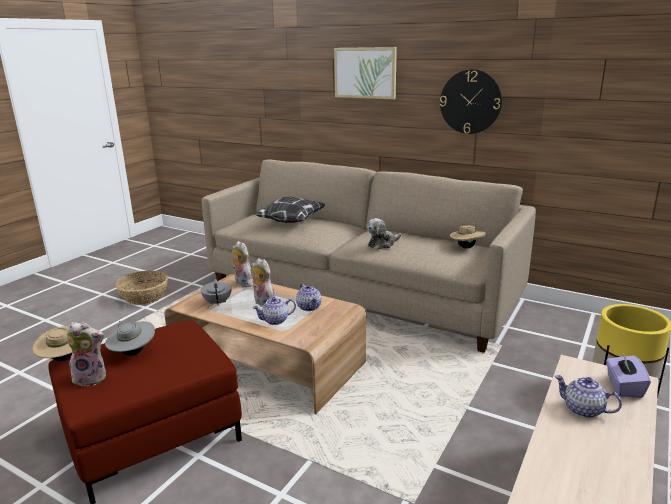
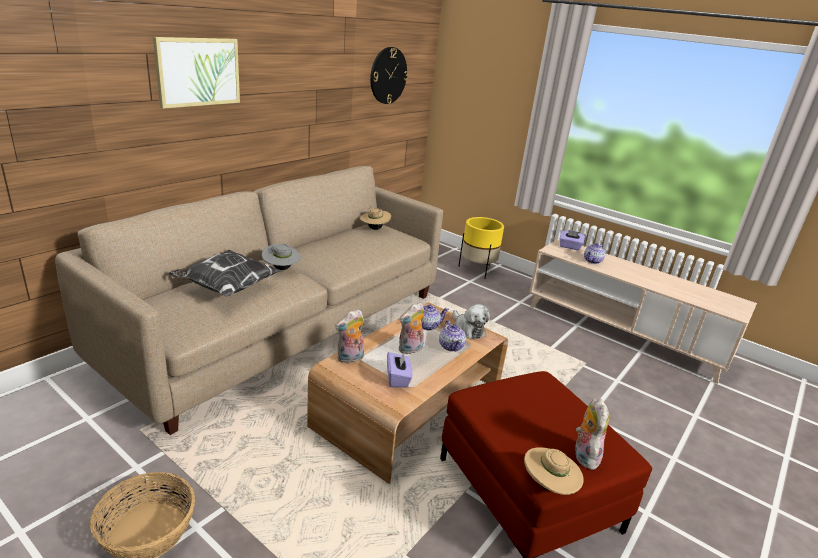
camera: 85 degrees left, 5 degrees up
(133, 353) = (534, 428): grey hat -> grey hat (281, 269)
(218, 302) = (398, 379): grey teapot -> purple tissue box
(382, 244) = (344, 255): plush toy -> plush toy (468, 329)
(470, 102) = (306, 97): wall clock -> wall clock (388, 75)

